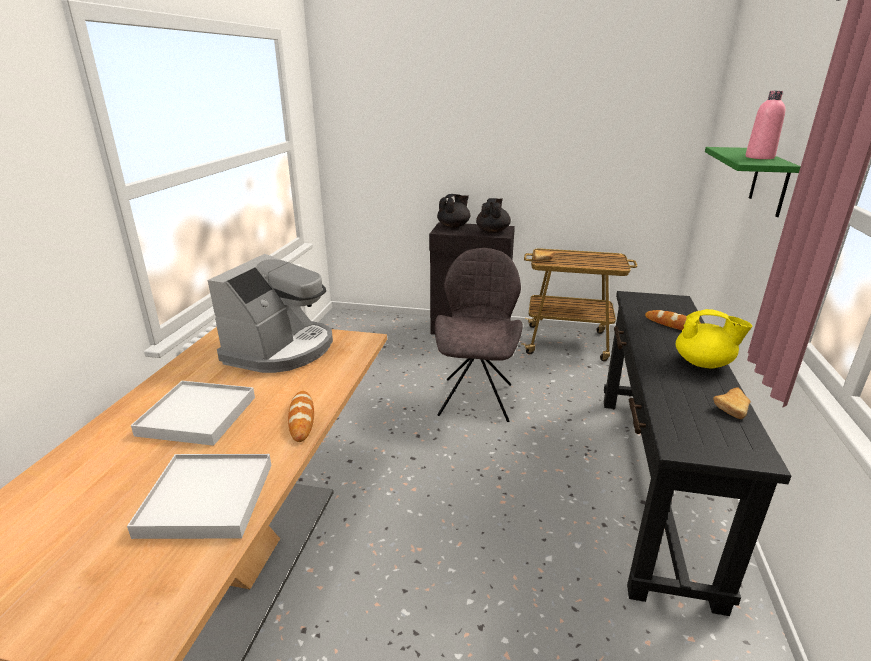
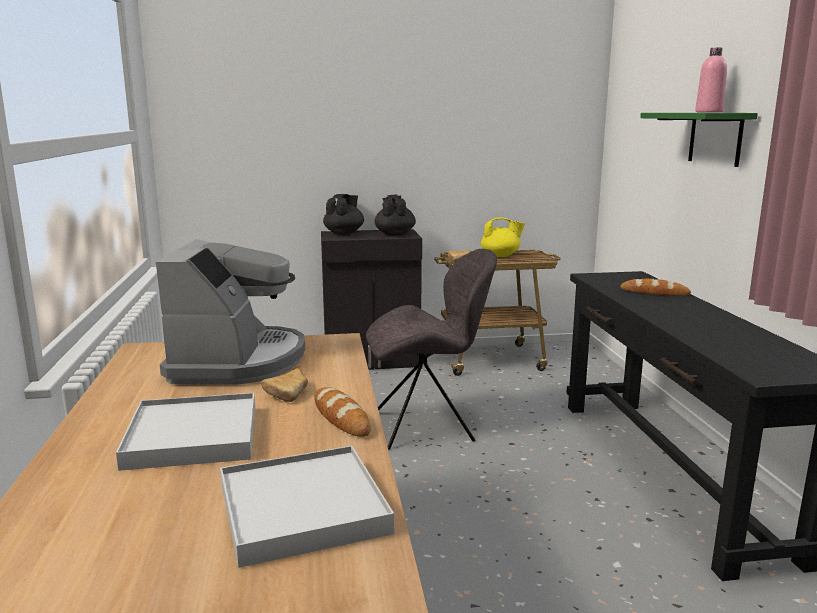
camera: 20 degrees left, 10 degrees down
(476, 397) = (427, 426): grey chair -> grey chair turned 90 degrees clockwise
(704, 363) = (712, 316): yellow teapot -> yellow teapot (501, 256)
(732, 407) = (773, 342): bread -> bread (290, 392)

